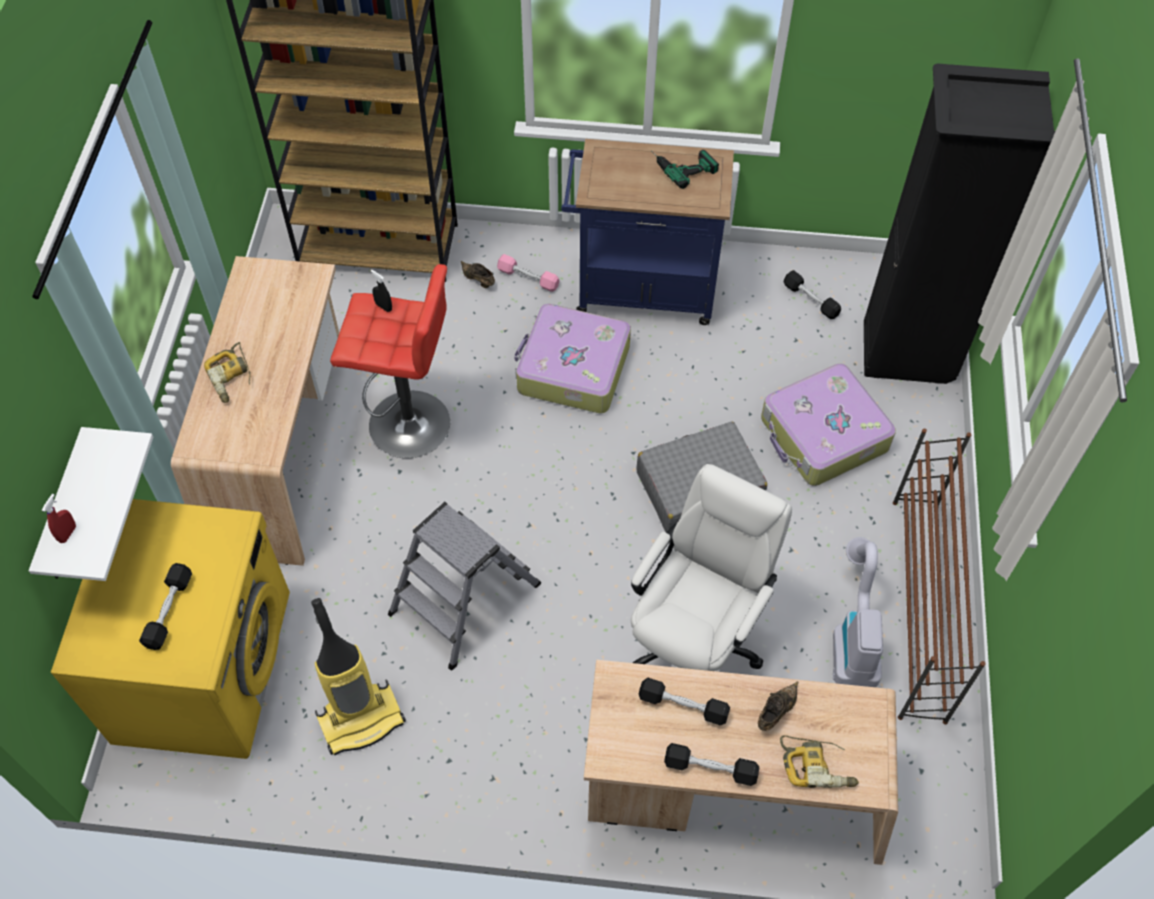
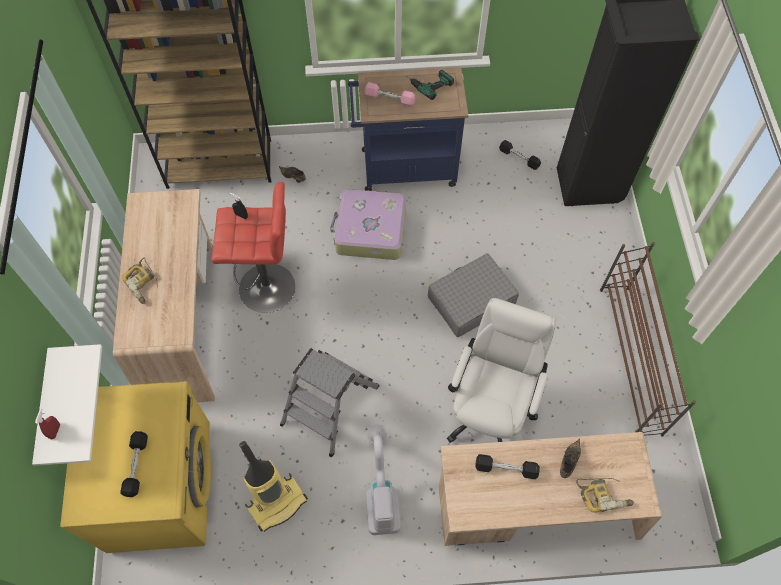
camera: 10 degrees left, 5 degrees up
(528, 278) = (327, 171): pink dumbbell -> pink dumbbell (389, 98)
(710, 768) = (533, 509): black dumbbell -> none
(823, 435) = (545, 251): suitcase -> none
(853, 635) = (592, 385): vacuum cleaner -> vacuum cleaner (381, 493)

